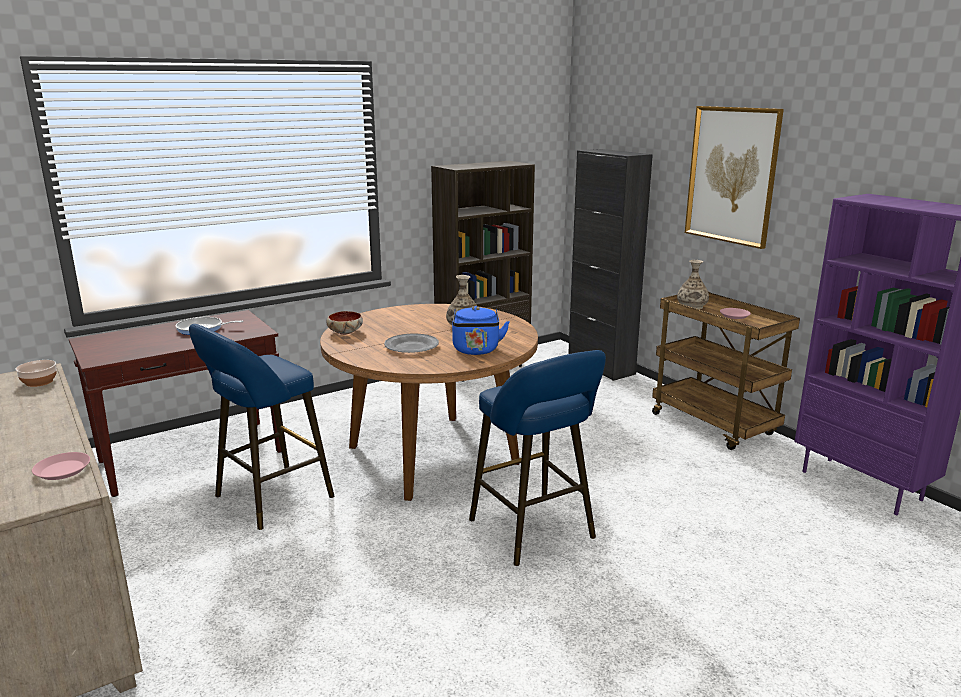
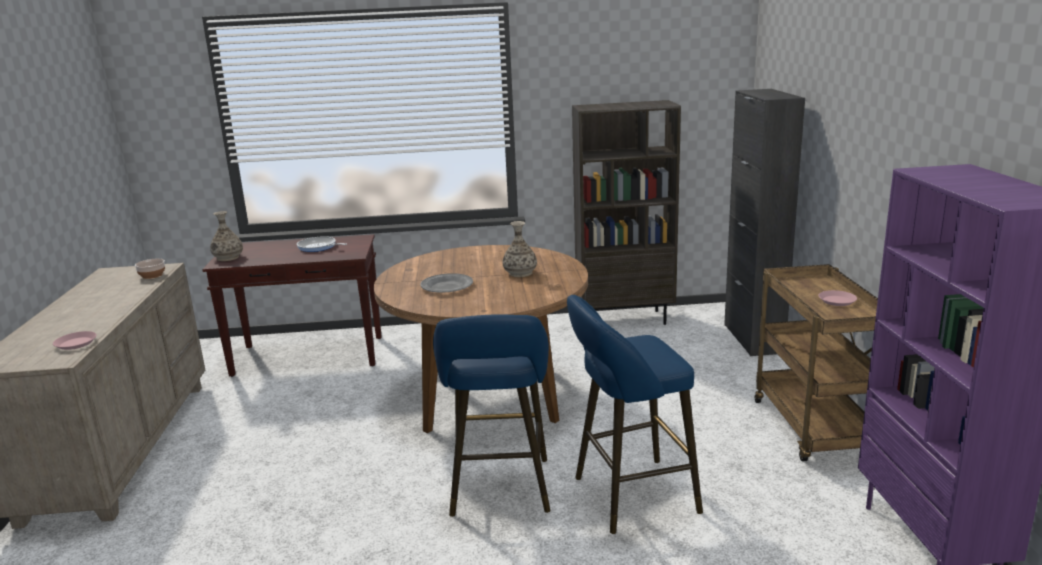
camera: 30 degrees right, 0 degrees up
(268, 499) = (325, 404): blue stool -> blue stool (629, 496)
(345, 332) = (415, 265): bowl -> none
(476, 351) = (495, 299): blue kettle -> none
(691, 307) = (800, 283): vase -> vase (228, 258)
(732, 175) = (864, 128): picture -> none

